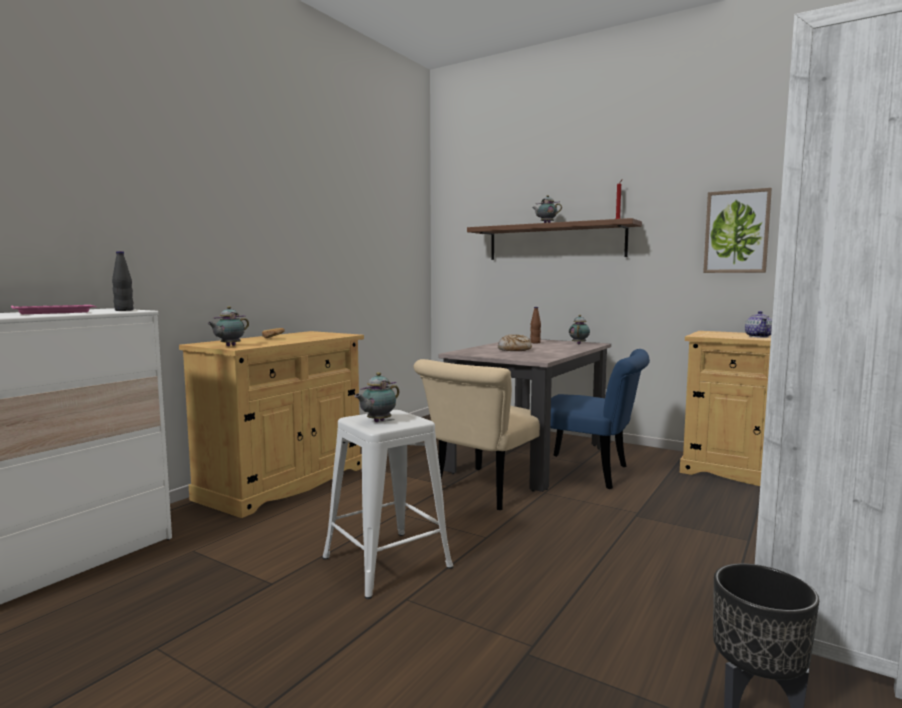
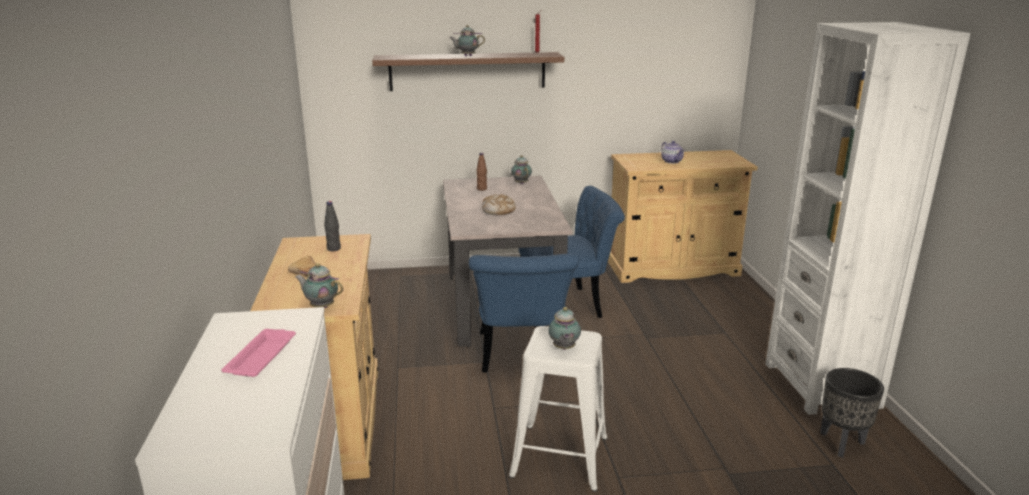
camera: 40 degrees left, 15 degrees up
(124, 310) = (293, 320): black bottle -> black bottle (334, 249)
(229, 346) = (321, 306): teapot -> teapot turned 120 degrees clockwise
(482, 492) = (521, 357): beige chair -> blue chair
(736, 232) = (639, 65): picture -> none

